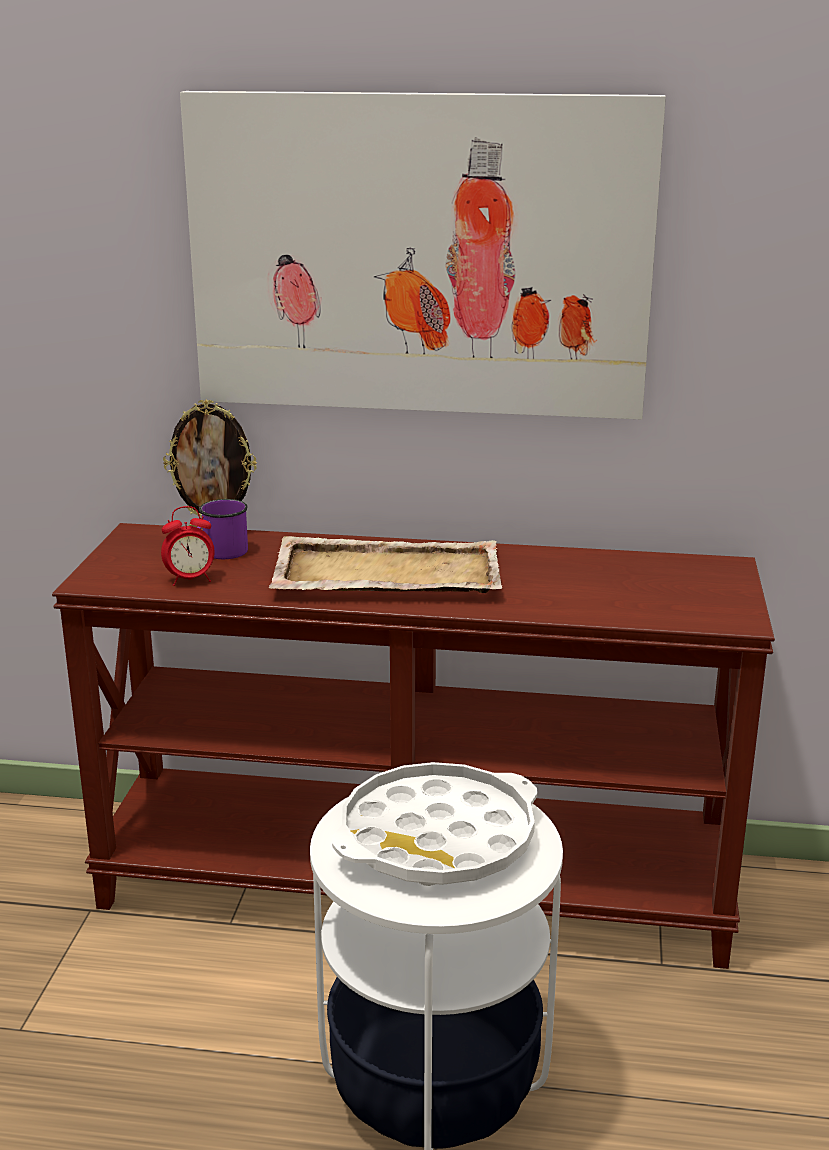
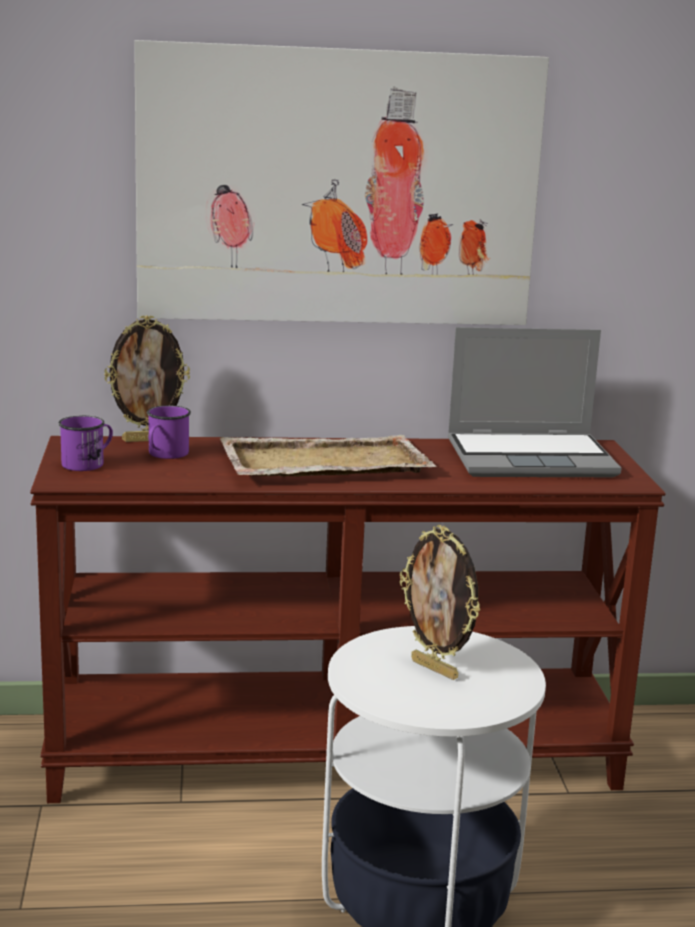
camera: 15 degrees left, 5 degrees down
(133, 561) = (88, 463): none -> purple mug
(190, 580) = (153, 475): alarm clock -> none
(437, 839) = (436, 669): white tray -> picture frame
(635, 579) = (532, 458): none -> laptop

